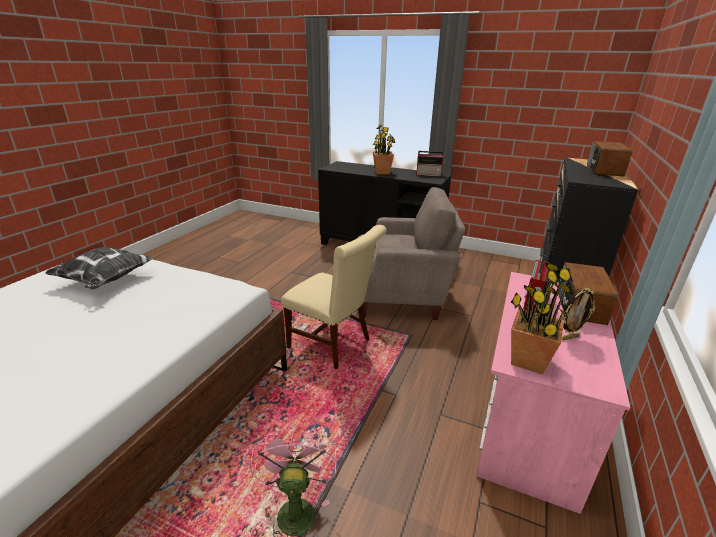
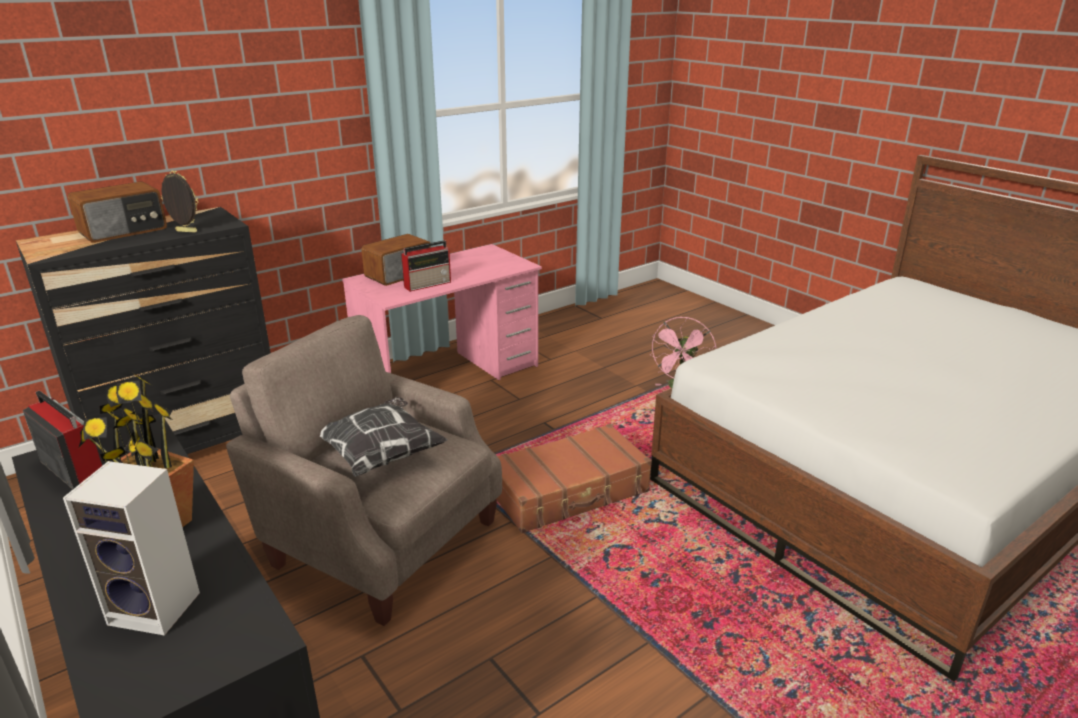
camera: 150 degrees left, 0 degrees up
(105, 281) = (906, 414): pillow -> pillow (381, 454)
(334, 345) = (569, 491): beige chair -> brown suitcase
(356, 167) = (158, 608): none -> speaker
(528, 361) = (509, 263): potted plant -> none
(569, 337) = (455, 265): picture frame -> picture frame (185, 231)

